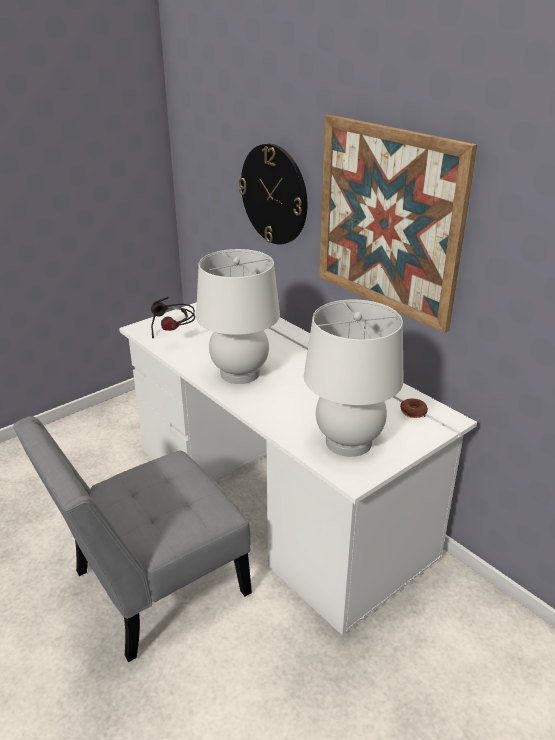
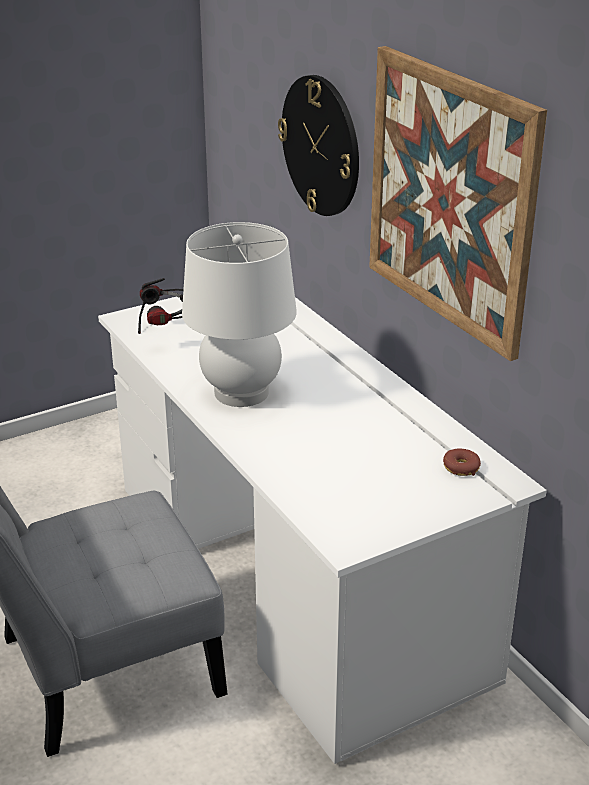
camera: 10 degrees right, 0 degrees up
(348, 442) = (356, 498): white table lamp -> none

